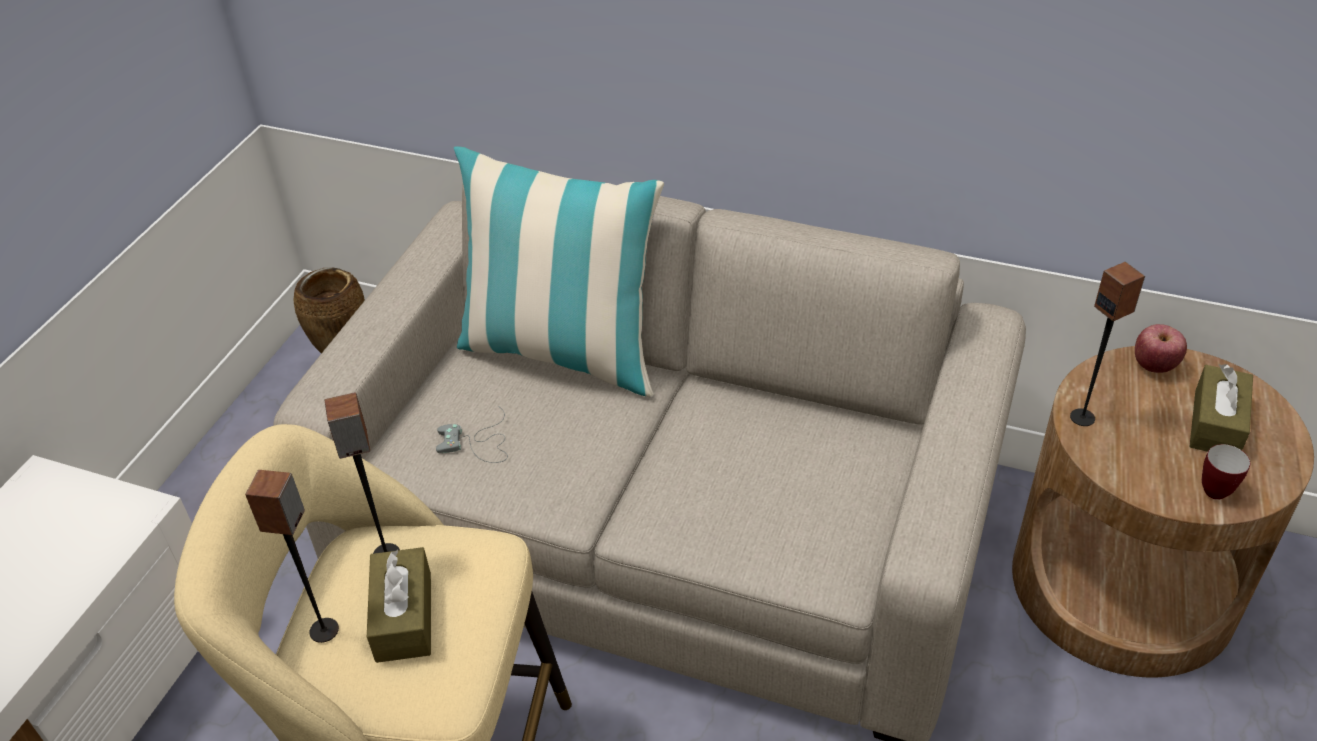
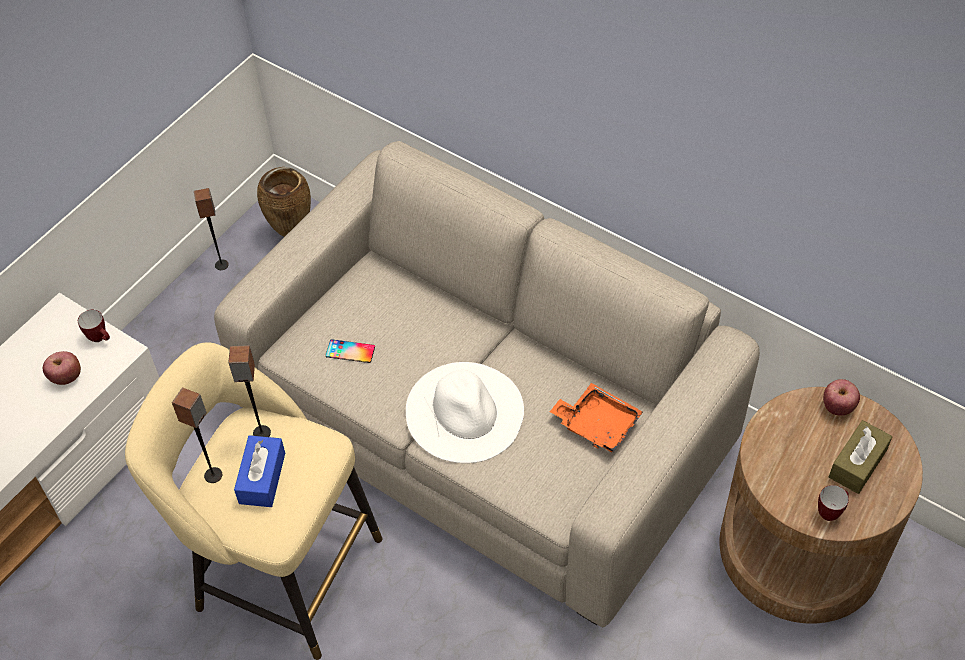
camera: 15 degrees right, 10 degrees up
(59, 562) = (66, 377): none -> apple
(105, 500) = (100, 338): none -> mug
(404, 617) = (262, 478): brown tissue box -> blue tissue box
(477, 443) = (350, 351): grey game controller -> phone
(562, 352) = (430, 289): pillow -> none
(662, 483) = (465, 411): none -> white hat
(845, 461) = (597, 424): none -> orange tray
(1083, 417) = (765, 436): speaker -> speaker (222, 265)

